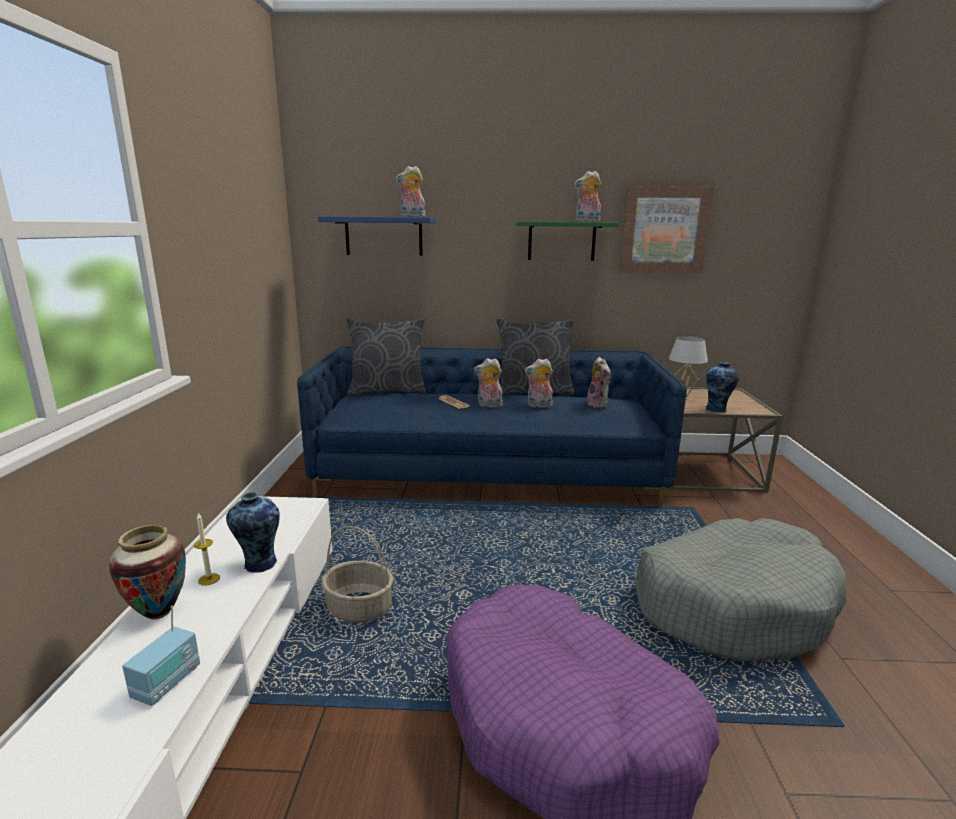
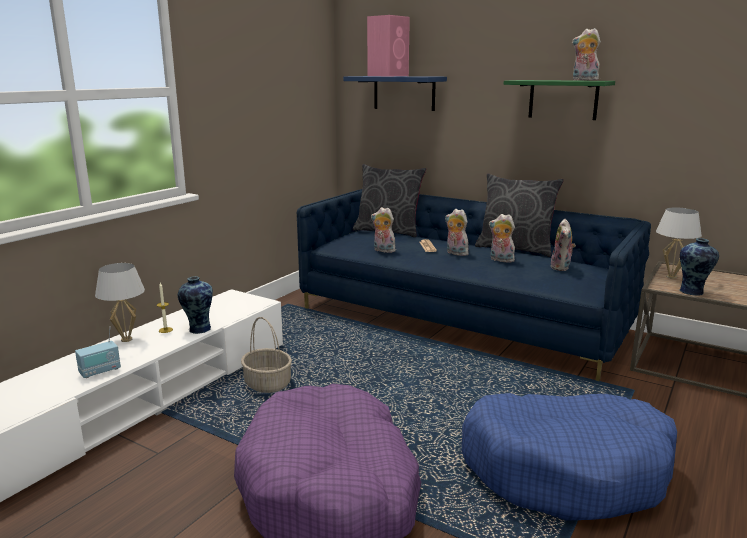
camera: 30 degrees right, 0 degrees up
(159, 613) = (126, 339): vase -> white table lamp
(370, 216) = (388, 76): none -> pink speaker
(412, 217) = (421, 76): plush toy -> plush toy (383, 250)
(664, 230) = (676, 89): picture -> none
(732, 604) = (566, 470): grey dog bed -> blue dog bed

